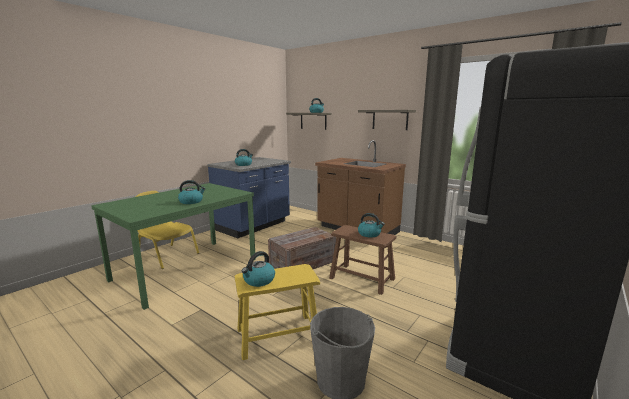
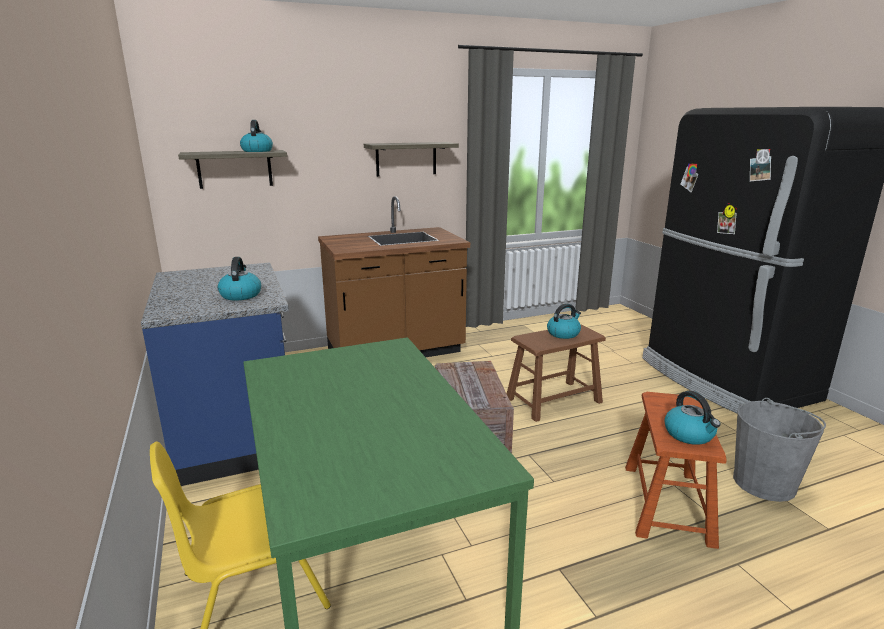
camera: 60 degrees left, 5 degrees up
(191, 201) = (414, 397): kettle -> none
(278, 335) = (667, 503): yellow stool -> brown stool

